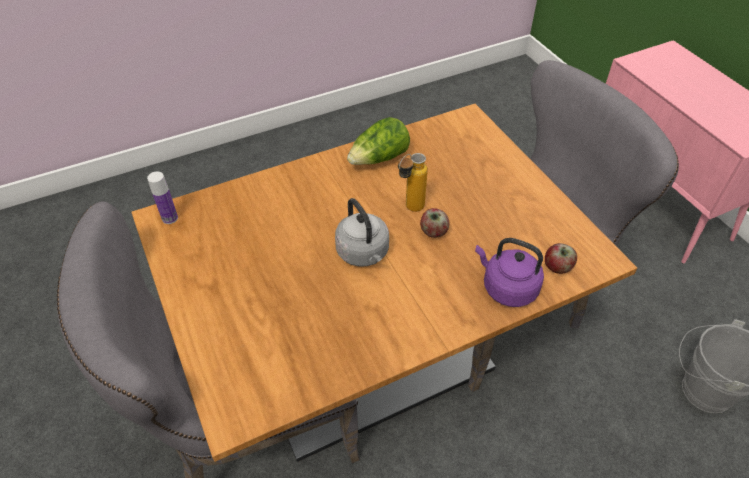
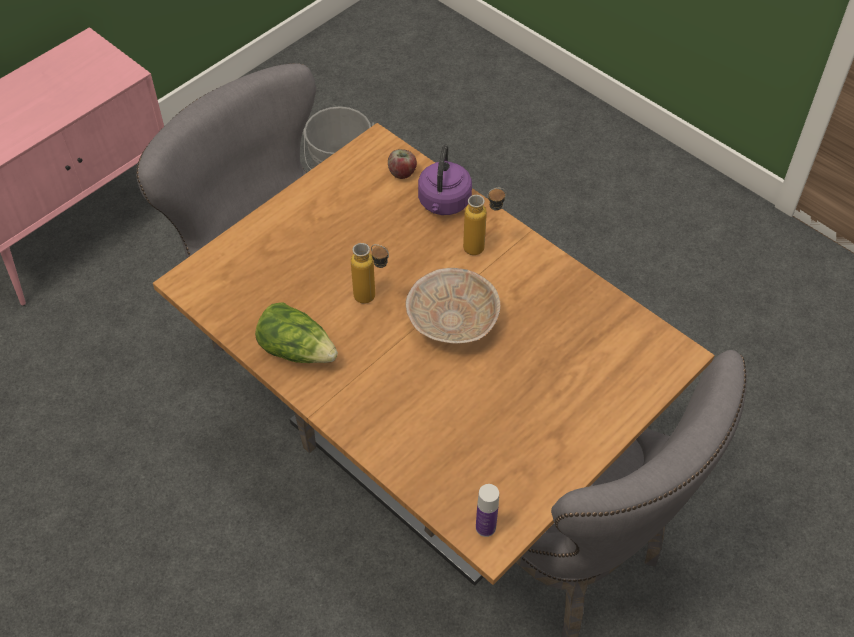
camera: 110 degrees left, 5 degrees up
(364, 254) = (452, 319): grey kettle -> beige bowl
(433, 232) = (397, 271): apple -> none
(438, 301) = (482, 247): none -> bottle

